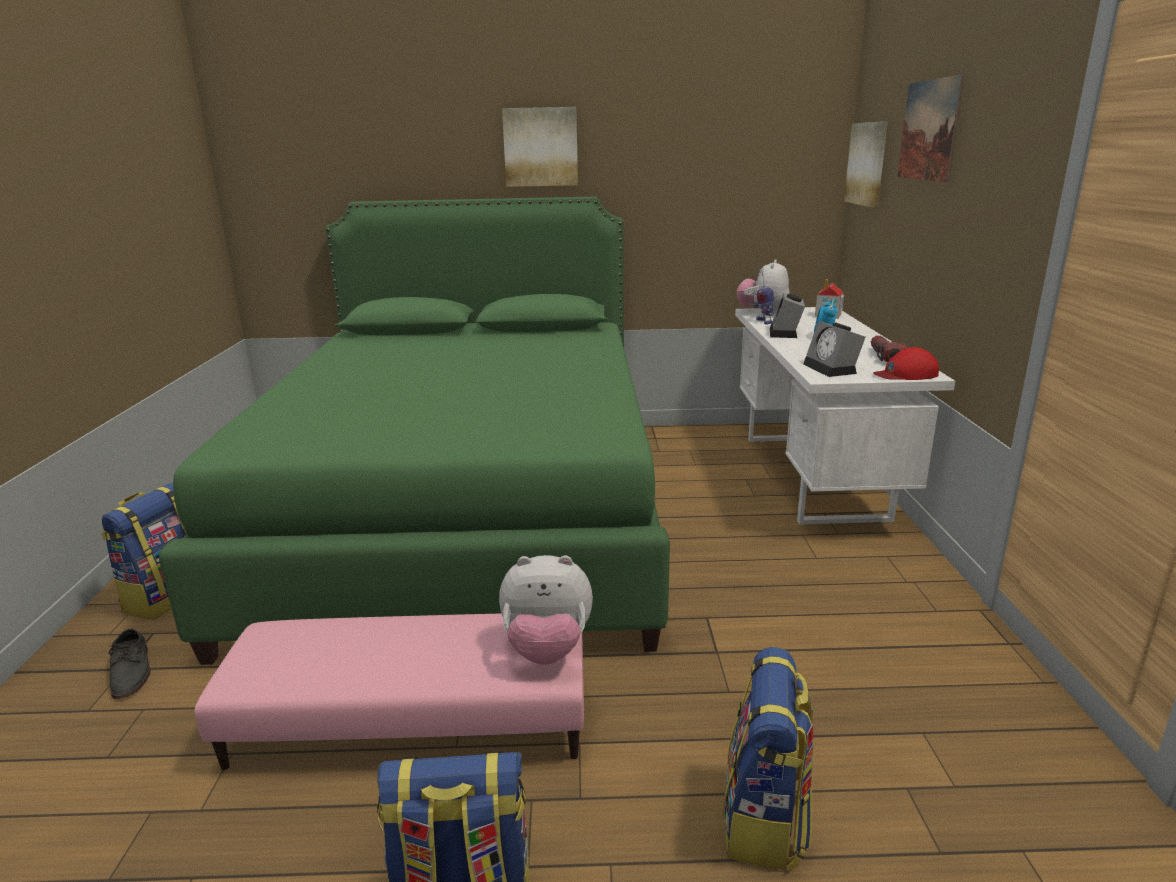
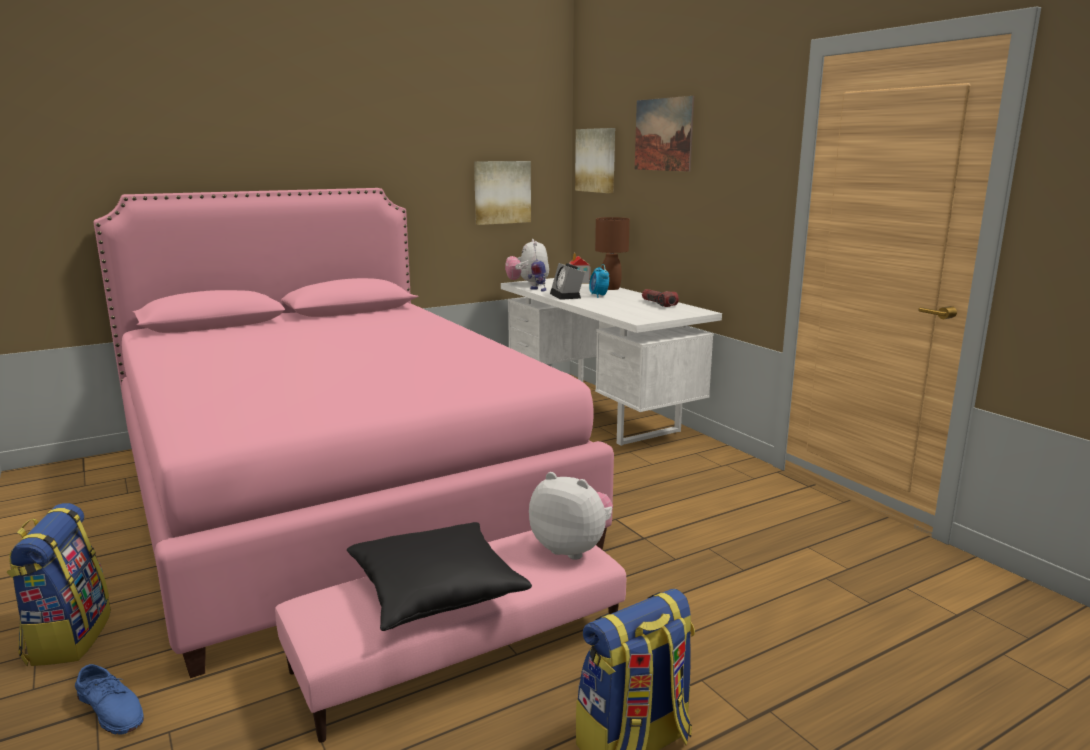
camera: 30 degrees left, 5 degrees down
(132, 672) = (111, 708): grey shoe -> blue shoe
(371, 657) = (436, 592): none -> black pillow
(468, 513) = (336, 493): green bed -> pink bed
(540, 147) = (322, 142): picture -> picture (502, 192)
(547, 649) = (572, 548): plush toy -> plush toy turned 120 degrees counterclockwise
(765, 820) = (768, 621): backpack -> none
(832, 369) = (636, 314): alarm clock -> none
(855, 328) = (611, 288): none -> brown table lamp
(906, 374) = (687, 312): red cap -> none

